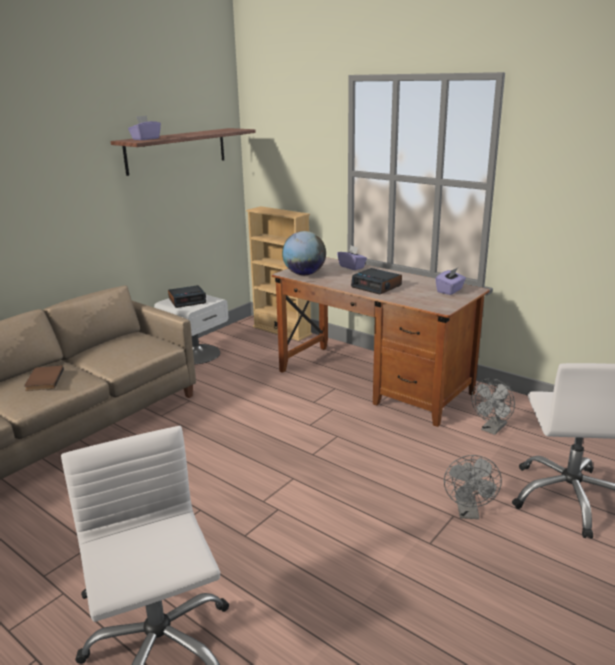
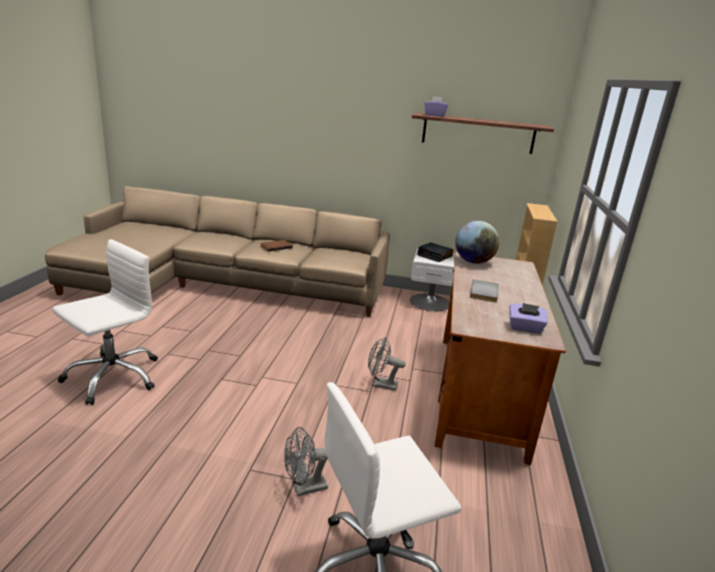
camera: 60 degrees right, 0 degrees up
(352, 267) = (523, 277): purple tissue box -> none
(377, 286) = (485, 293): alarm clock -> grey book
(492, 429) = (466, 489): grey fan -> grey fan (381, 384)

